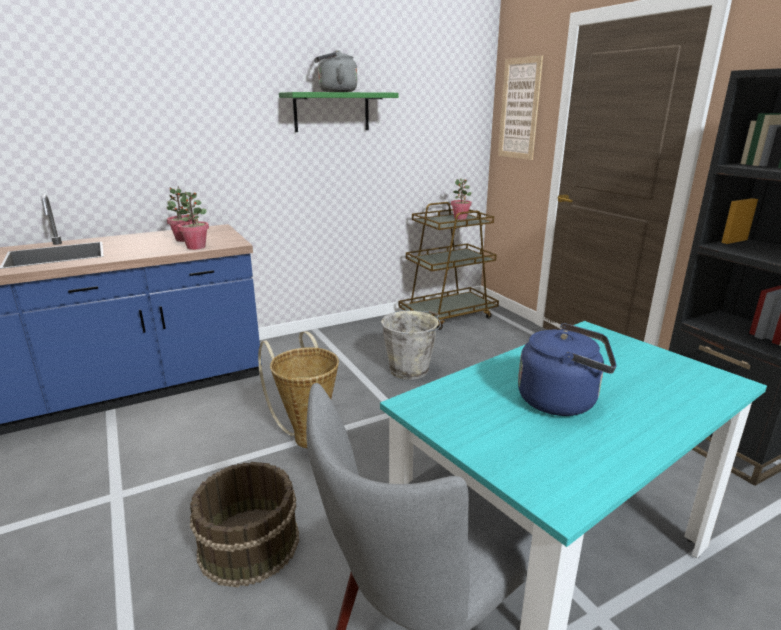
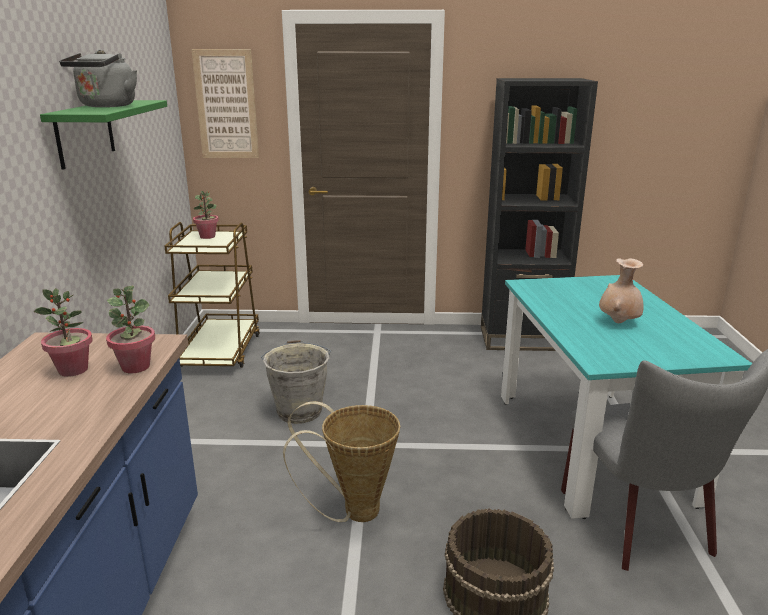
camera: 60 degrees left, 0 degrees up
(562, 401) = (618, 322): blue kettle -> beige vase

